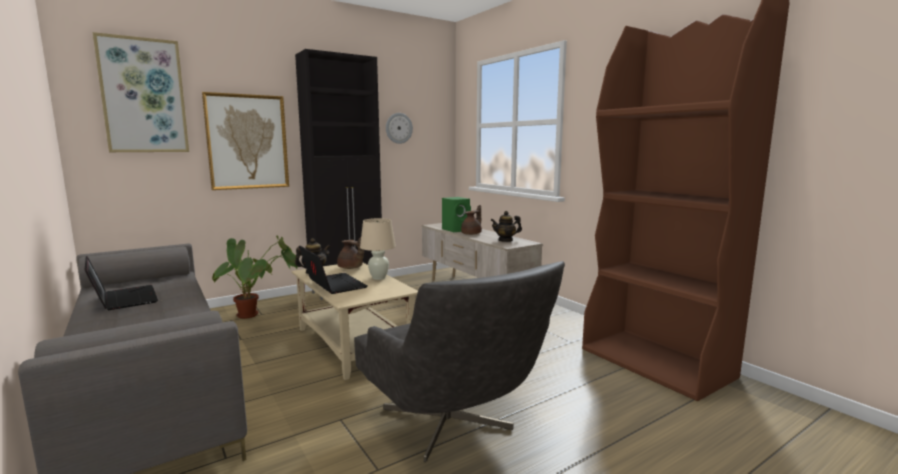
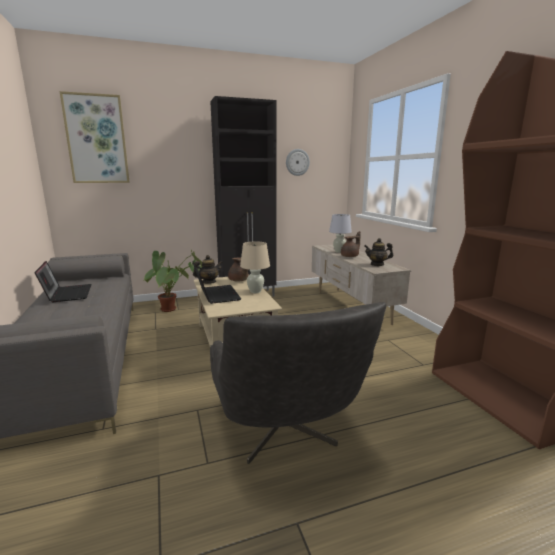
camera: 15 degrees right, 5 degrees up
(247, 142) = (173, 175): picture -> none
(456, 230) = (339, 251): green speaker -> white table lamp

